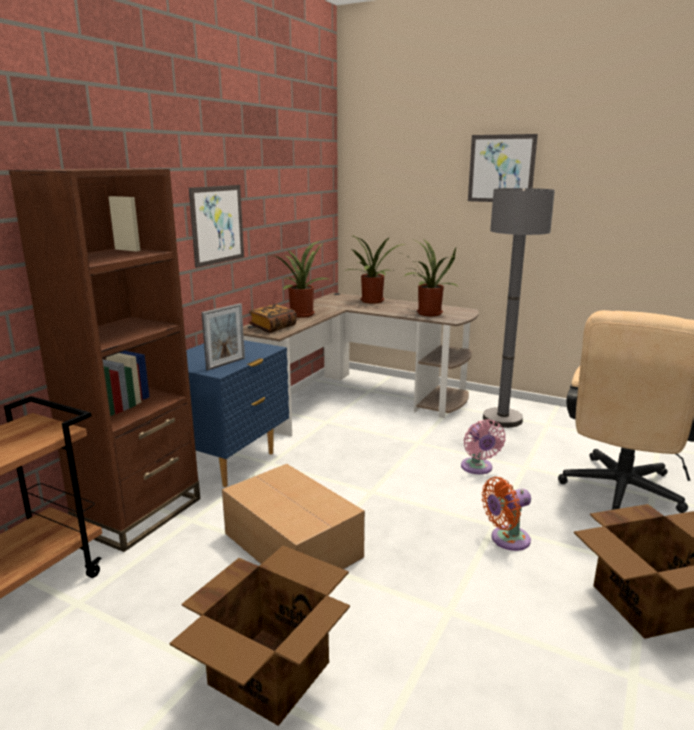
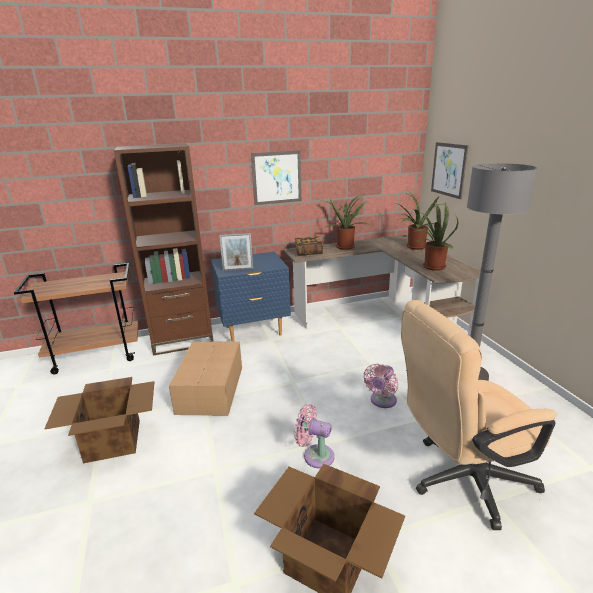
camera: 45 degrees right, 5 degrees up
(501, 168) = (531, 141): picture -> picture (448, 169)
(506, 540) = (315, 455): orange fan -> pink fan

